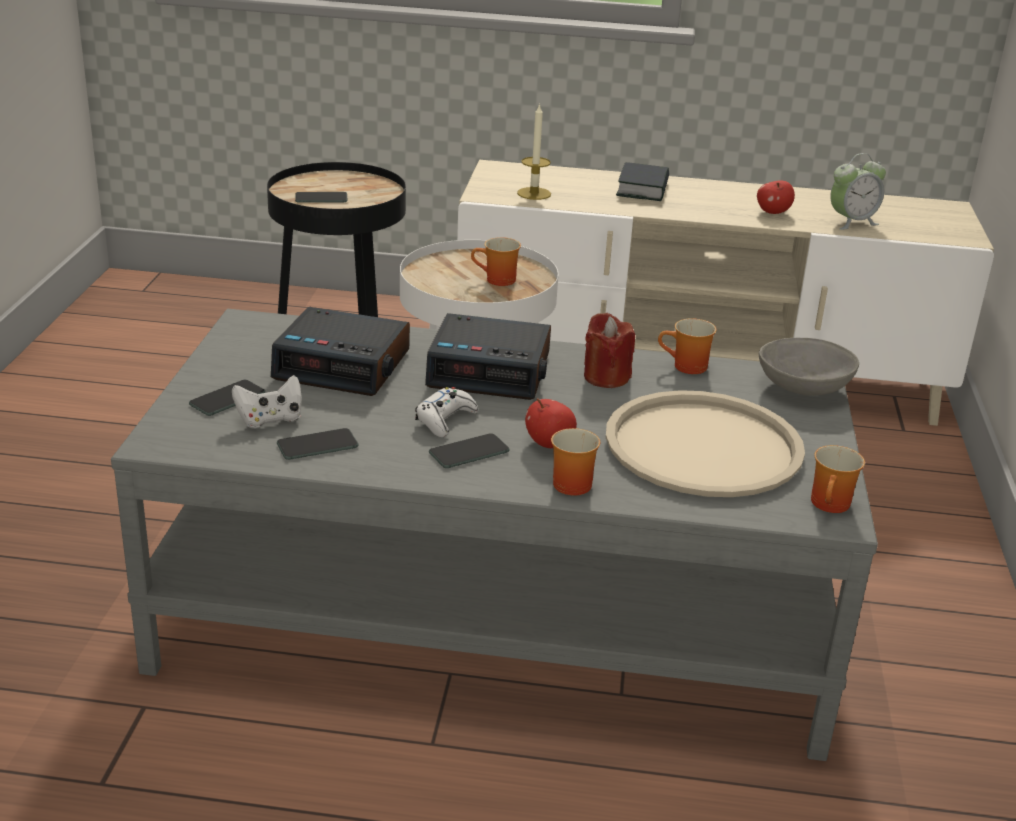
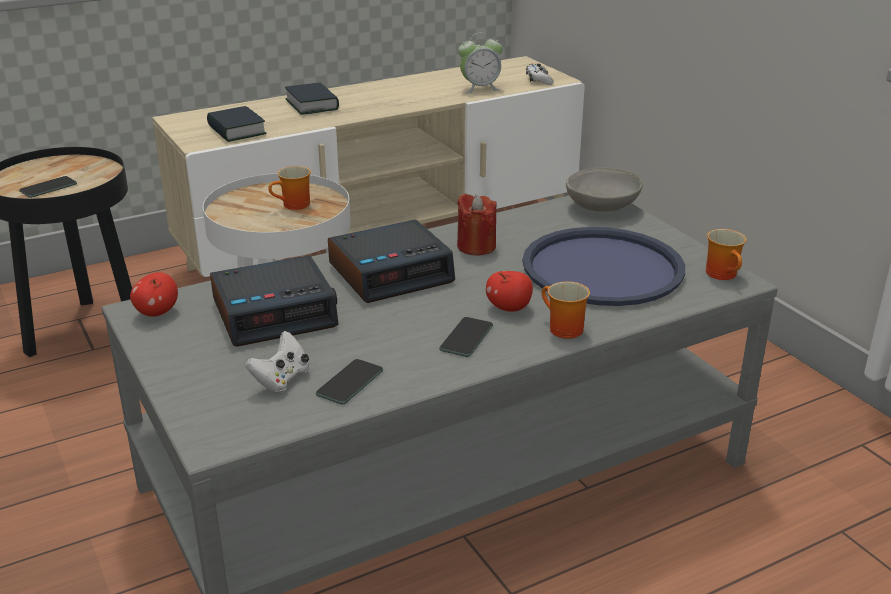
camera: 35 degrees left, 0 degrees up
(227, 399) = (219, 379): phone -> none
(445, 419) = (414, 322): white game controller -> white game controller (539, 79)
(534, 193) = (236, 130): candle -> book
(686, 367) = (515, 220): mug -> none
(703, 446) = (602, 268): beige tray -> blue tray
(772, 212) = (422, 96): apple -> apple (156, 312)
(851, 222) = (480, 88): alarm clock -> alarm clock turned 45 degrees clockwise

